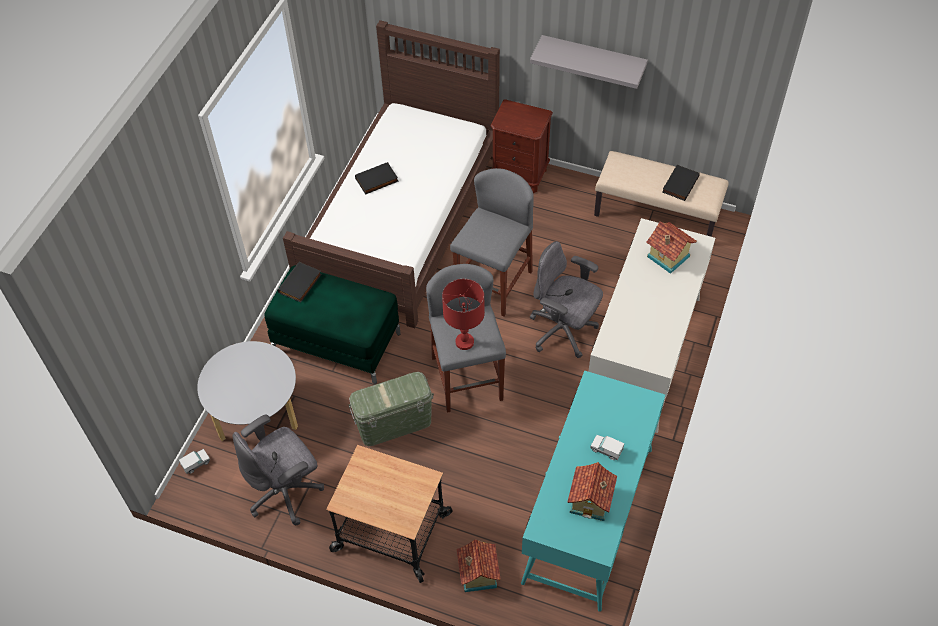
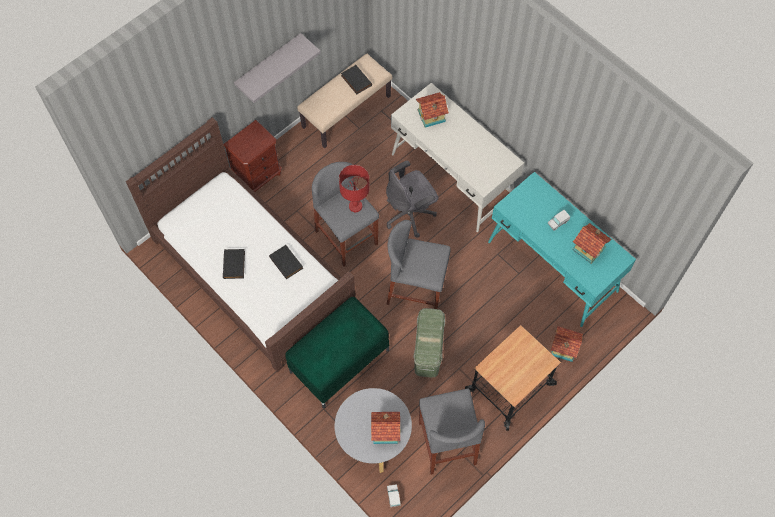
camera: 65 degrees left, 10 degrees up
(244, 396) = (385, 430): none -> toy house
(286, 492) = (447, 443): grey office chair -> grey stool
(301, 284) = (309, 354): black book -> black book (287, 262)
(464, 342) = (431, 266): red table lamp -> red table lamp (355, 206)

